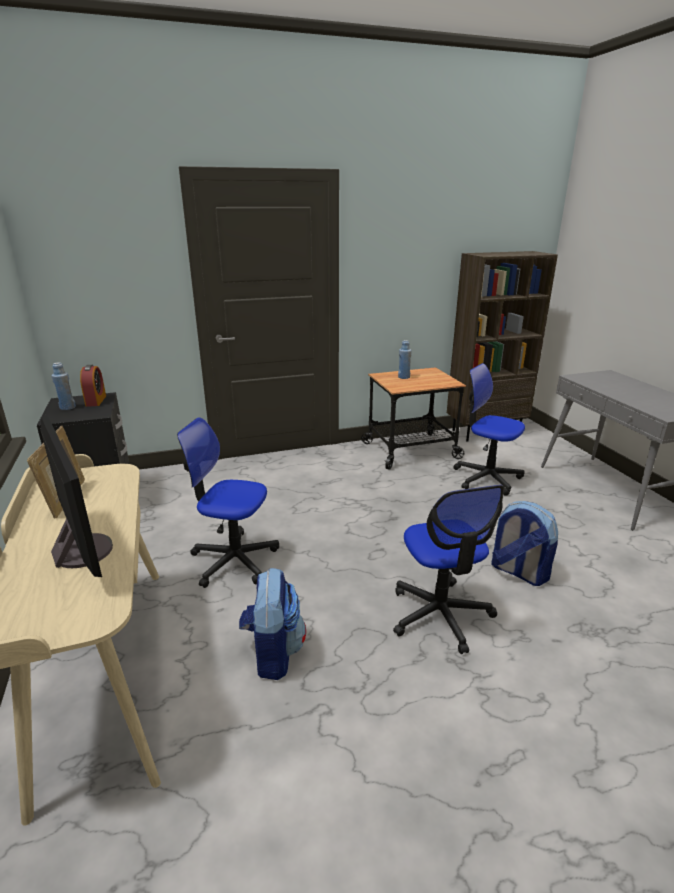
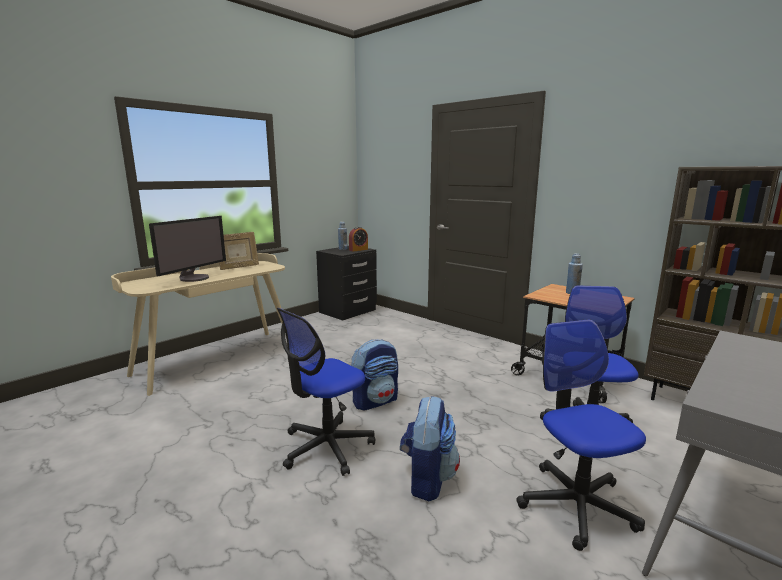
camera: 60 degrees right, 10 degrees down
(234, 560) = (326, 358): office chair -> office chair (576, 505)
(273, 653) = (249, 395): backpack -> backpack (375, 401)

